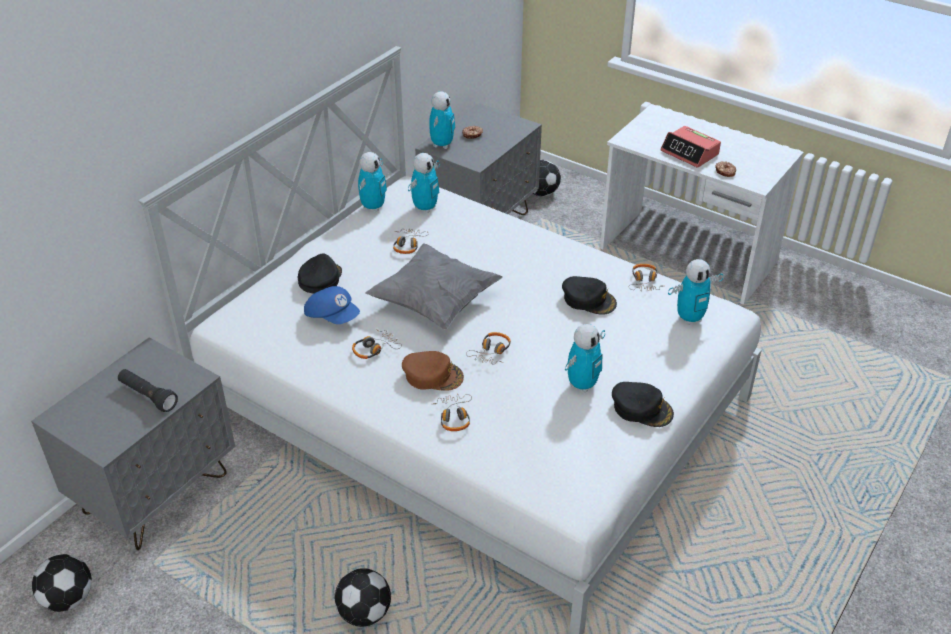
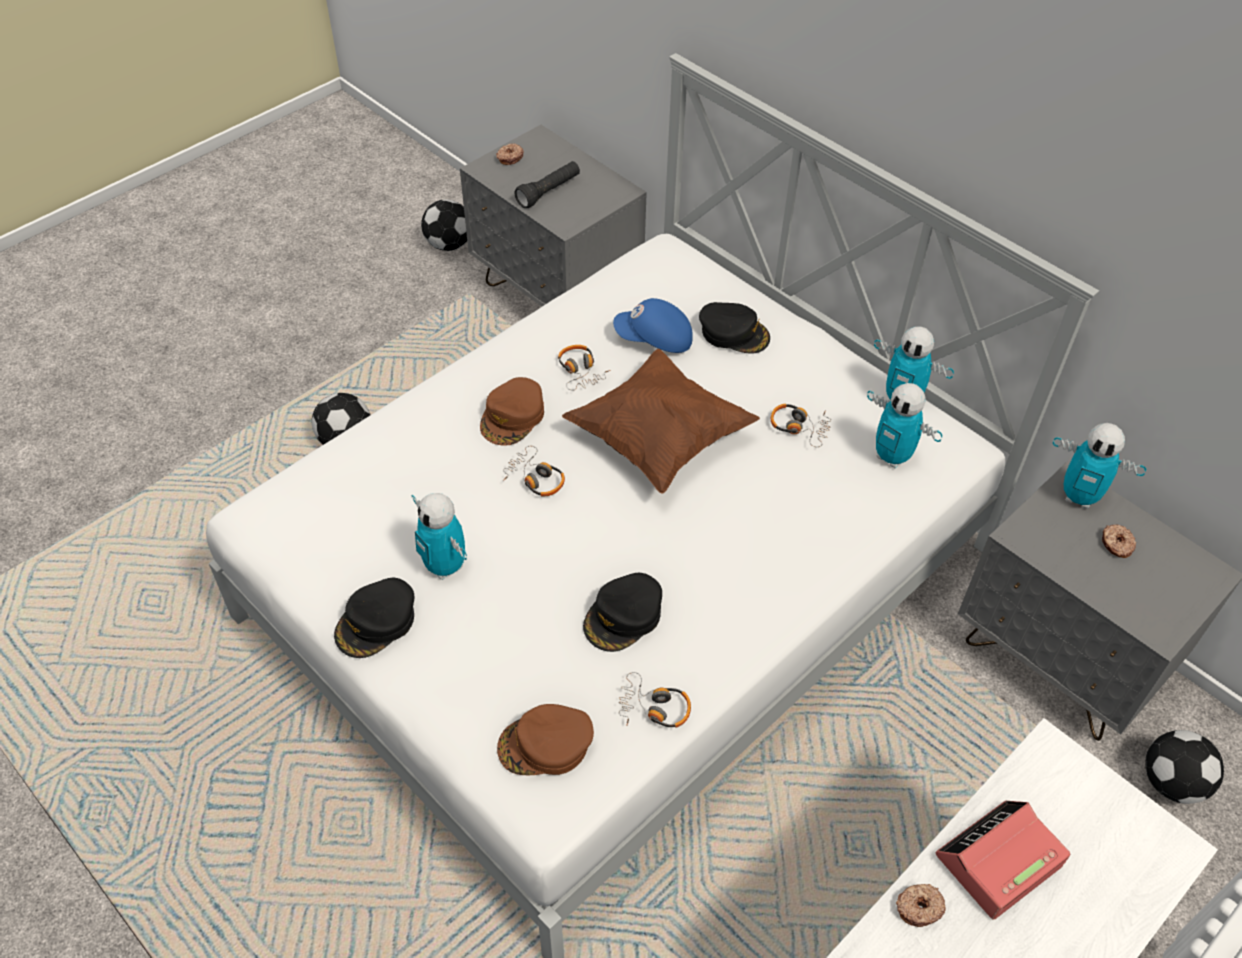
camera: 100 degrees right, 10 degrees up
(89, 433) = (509, 157): none -> donut
(333, 316) = (654, 340): blue cap -> blue cap turned 45 degrees clockwise
(435, 303) = (659, 439): grey pillow -> brown pillow
(454, 416) = (435, 427): headphones -> none
(690, 318) = (545, 745): toy robot -> brown cap

